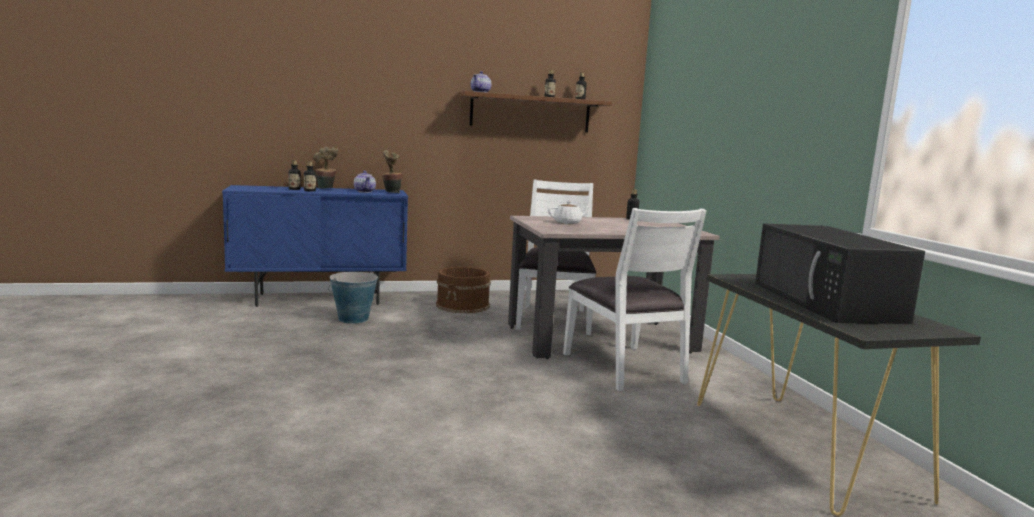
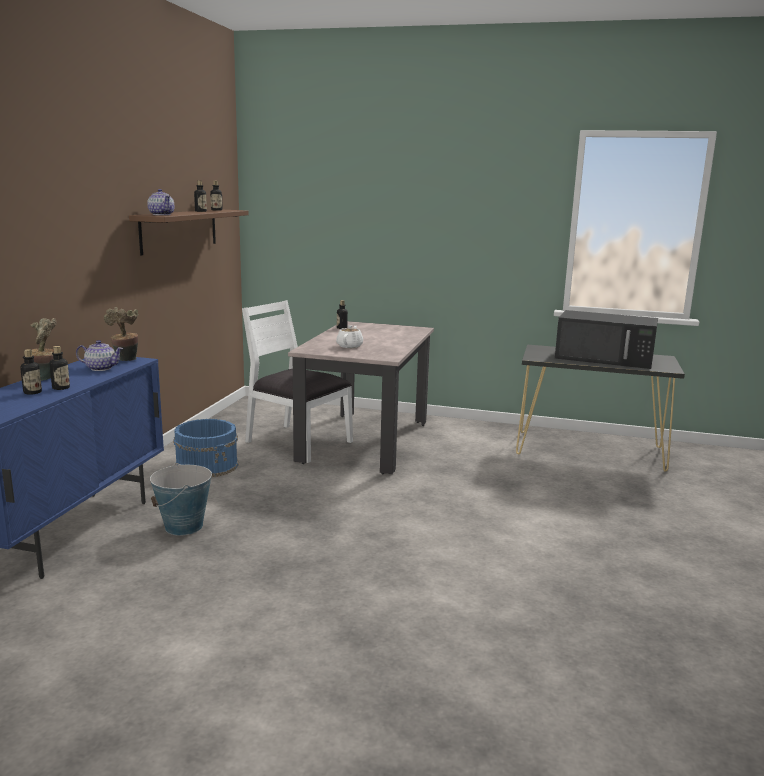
camera: 60 degrees left, 5 degrees up
(463, 305) = (207, 465): brown bucket -> blue bucket
(625, 367) = (435, 452): white chair -> none

